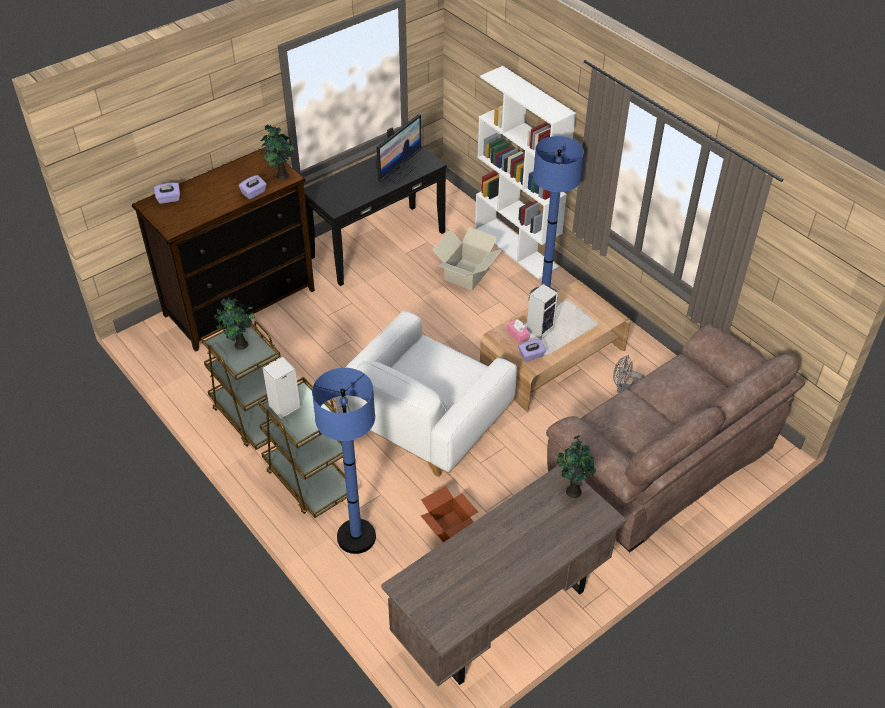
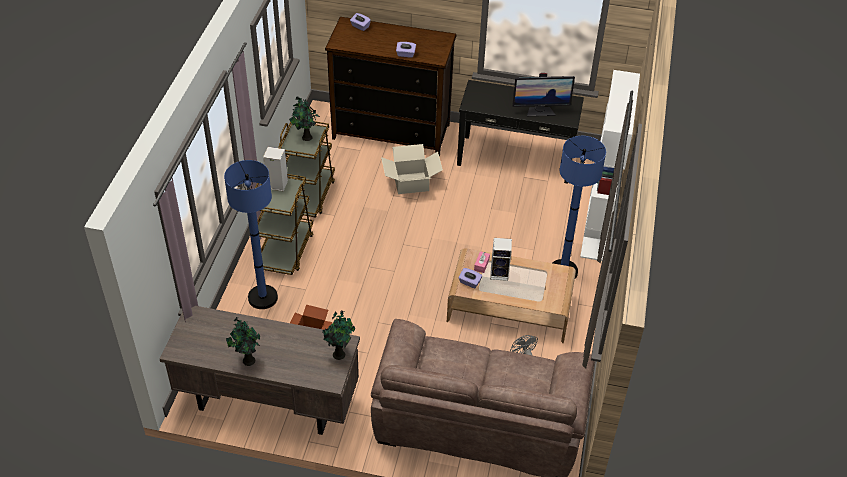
camera: 50 degrees right, 0 degrees up
(281, 176) = (434, 56): potted plant -> potted plant (247, 360)
(426, 420) = (386, 275): white armchair -> none
(467, 274) = (540, 218): cardboard box -> cardboard box (411, 183)

